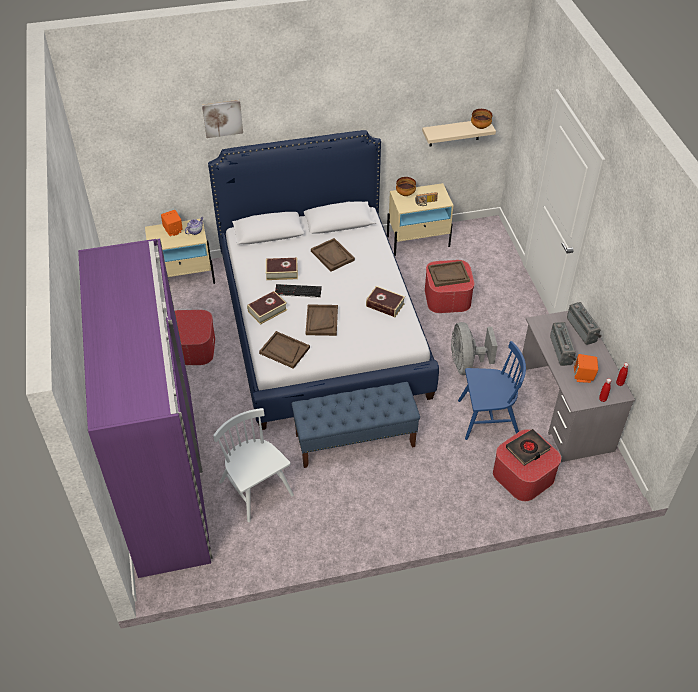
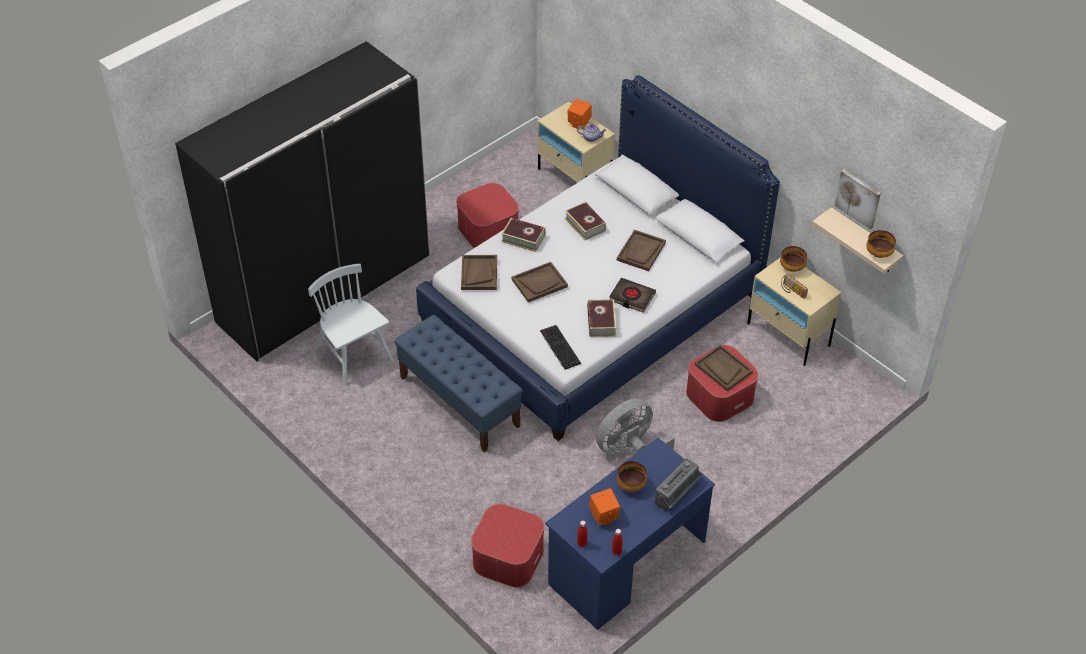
camera: 60 degrees right, 0 degrees up
(165, 479) = (324, 288): purple wardrobe -> black wardrobe
(222, 118) = (651, 45): picture -> picture (858, 198)
(256, 489) = (353, 355): white chair -> white chair turned 60 degrees counterclockwise
(297, 291) = (567, 248): keyboard -> keyboard (559, 347)
(487, 418) = (564, 498): blue chair -> none
(528, 449) = (515, 530): black book -> black book (632, 297)
(563, 350) = (631, 486): radio -> bowl
(564, 409) = (627, 563): grey desk -> blue desk

